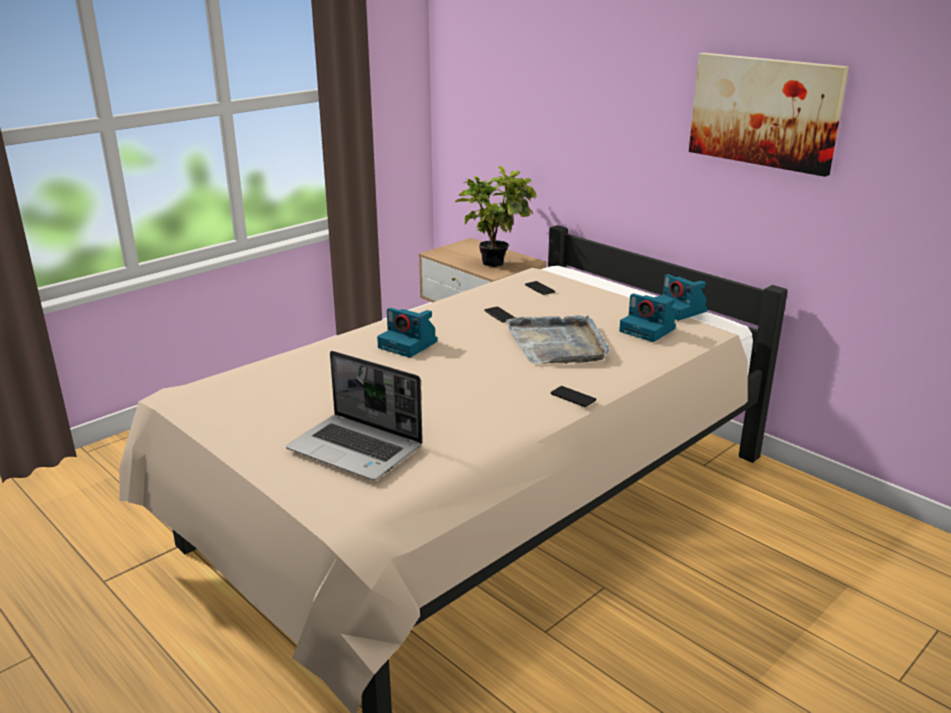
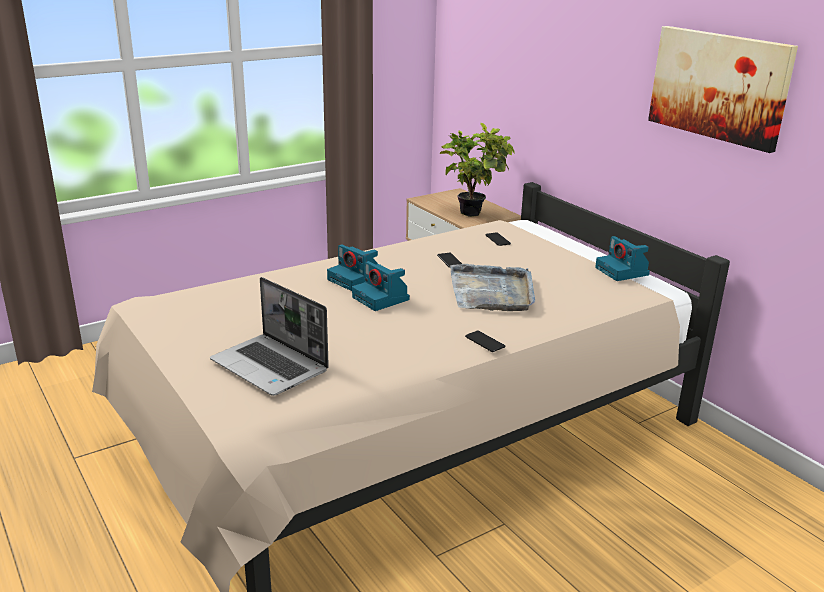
camera: 10 degrees right, 0 degrees up
(649, 330) = (584, 287): camera -> camera (382, 299)

